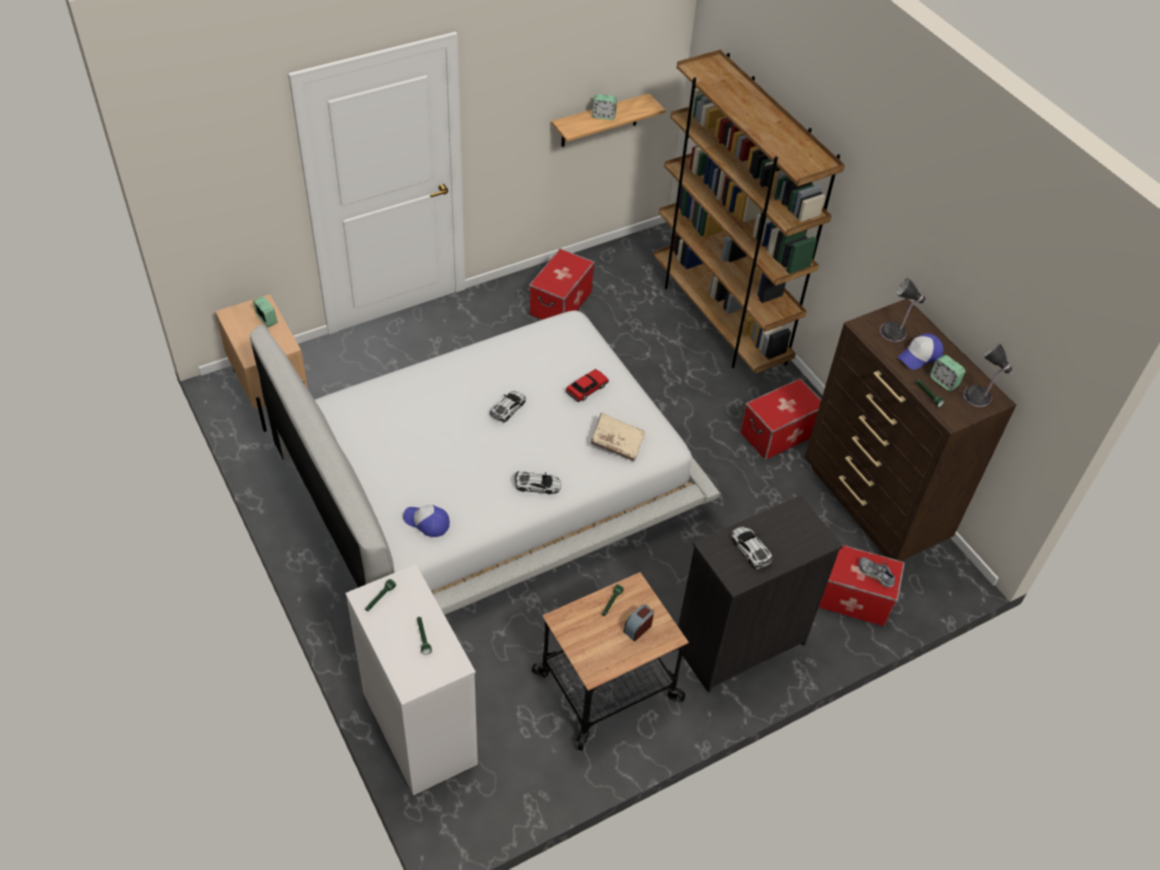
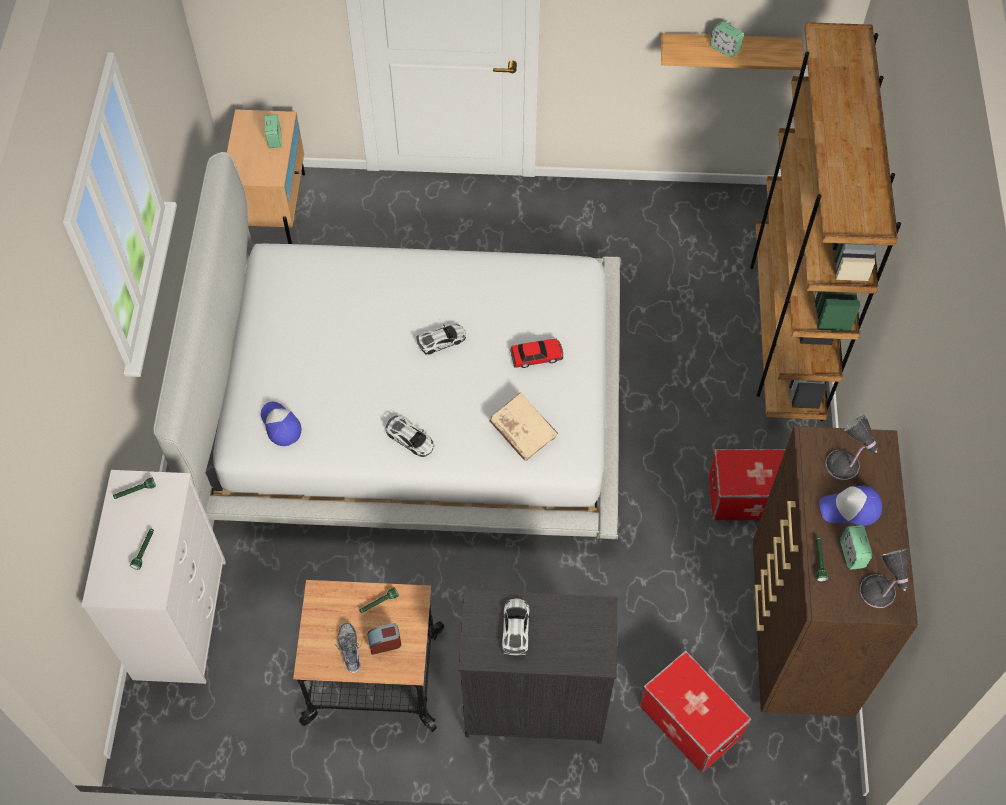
camera: 35 degrees right, 10 degrees up
(560, 303) = (622, 235): storage box -> none
(875, 574) = (707, 715): shoe -> shoe (350, 649)

